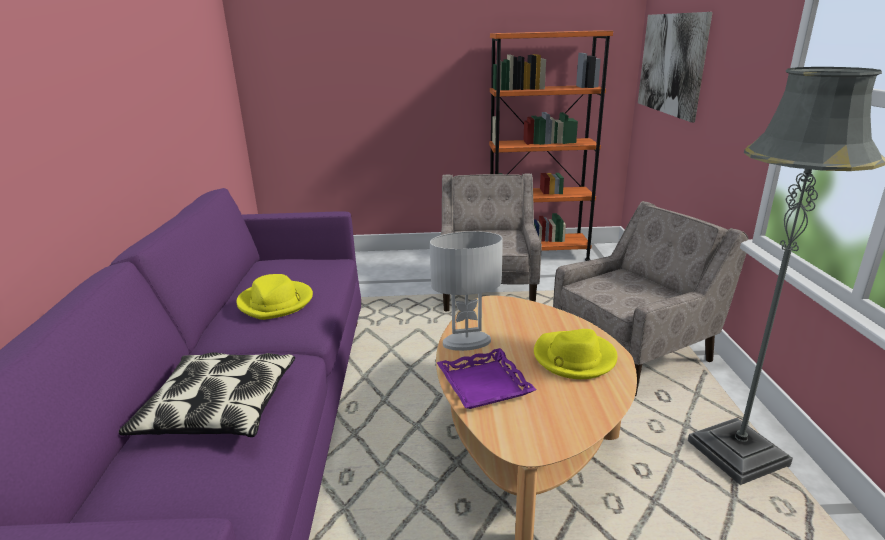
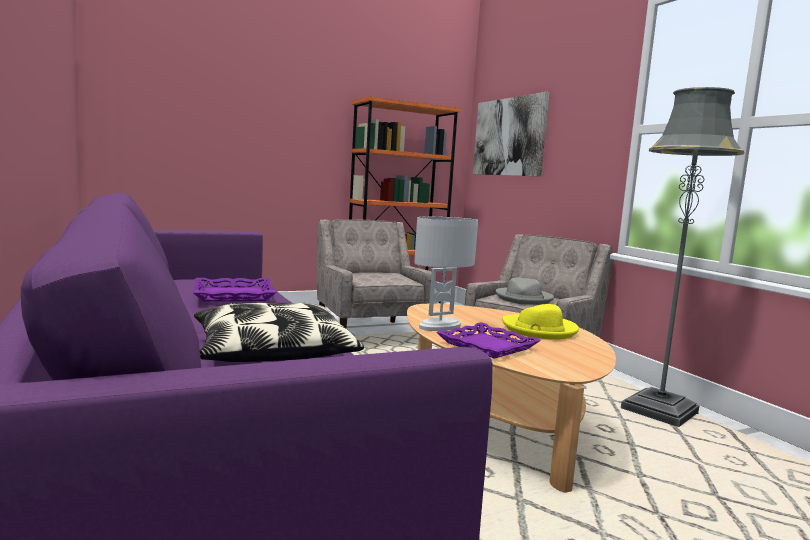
camera: 25 degrees left, 15 degrees down
(276, 302) = (234, 295): yellow hat -> purple tray
(620, 288) = (524, 299): none -> grey hat

